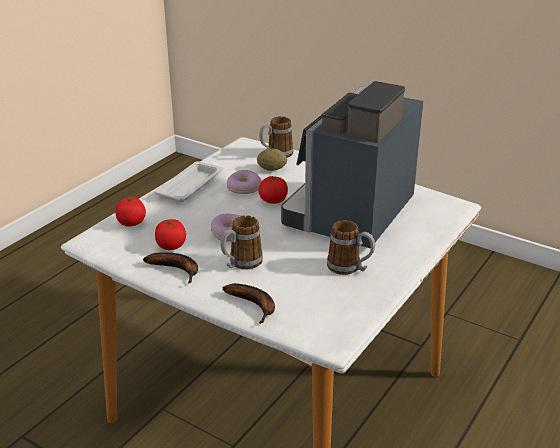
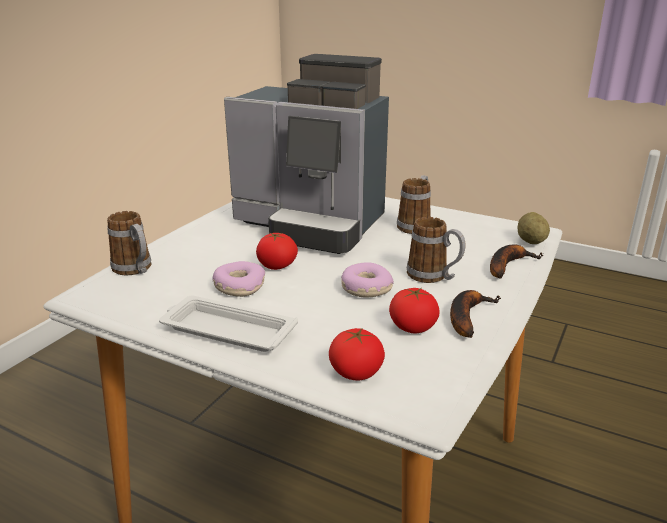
camera: 95 degrees left, 5 degrees down
(272, 169) = (183, 271): potato -> potato (531, 241)

